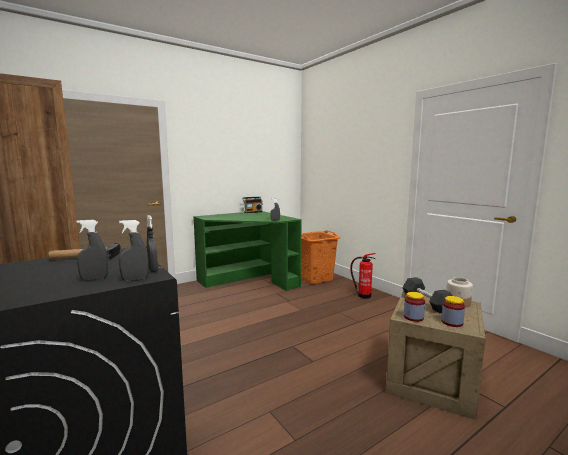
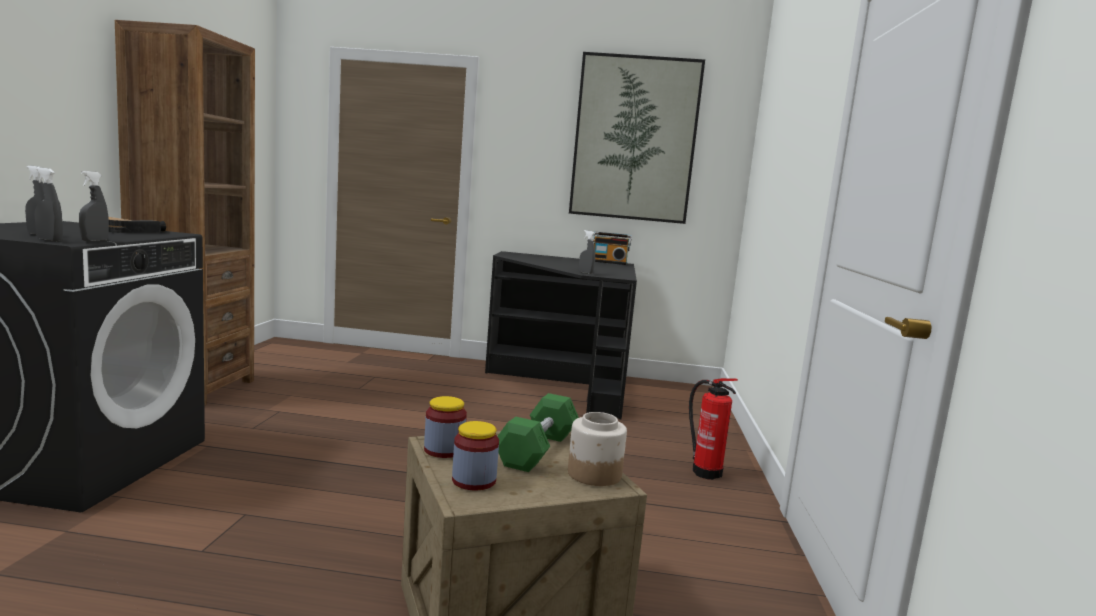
camera: 40 degrees right, 0 degrees up
(249, 281) = (561, 385): green desk -> black desk
(253, 147) = (634, 139): none -> picture
(315, 279) = (677, 418): orange laundry basket -> none
(426, 303) = (537, 450): grey dumbbell -> green dumbbell

